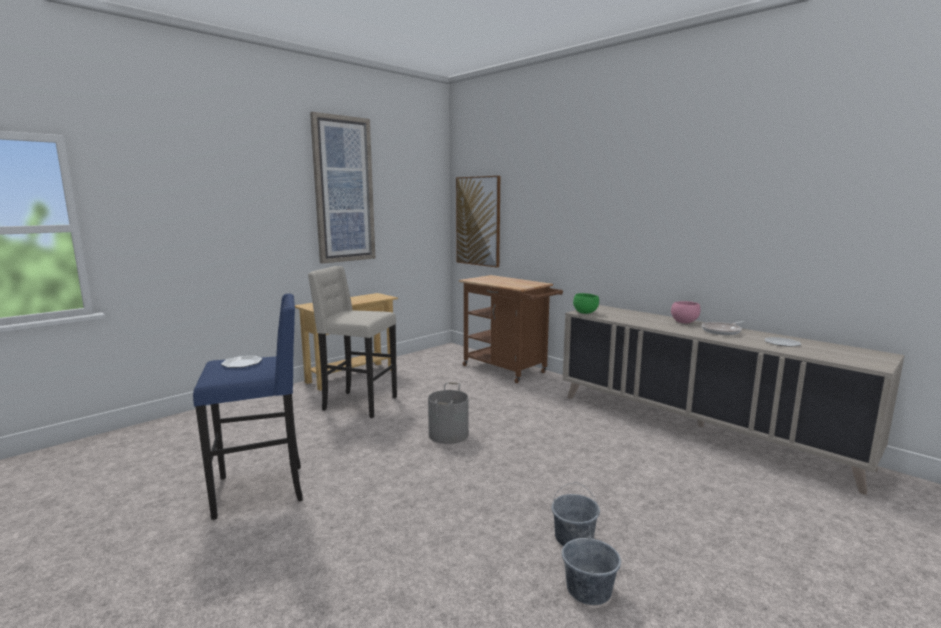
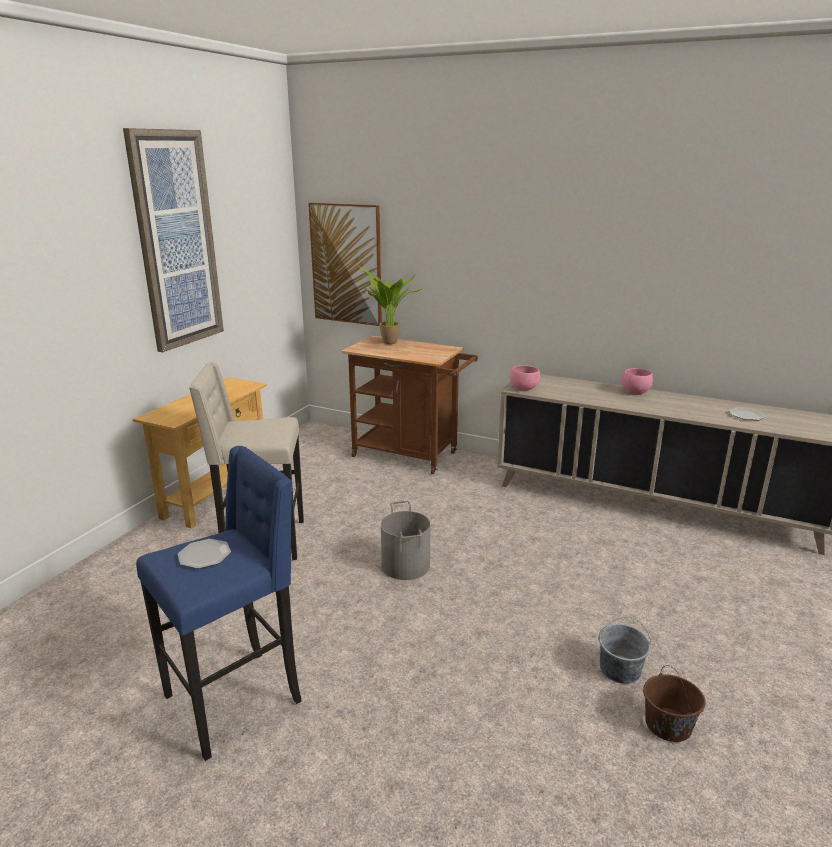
camera: 20 degrees left, 10 degrees up
(498, 278) = (389, 343): none -> potted plant
(585, 313) = (524, 389): green bowl -> pink bowl
(588, 590) = (668, 725): grey bucket -> brown bucket
(722, 331) = (681, 403): frying pan -> none

